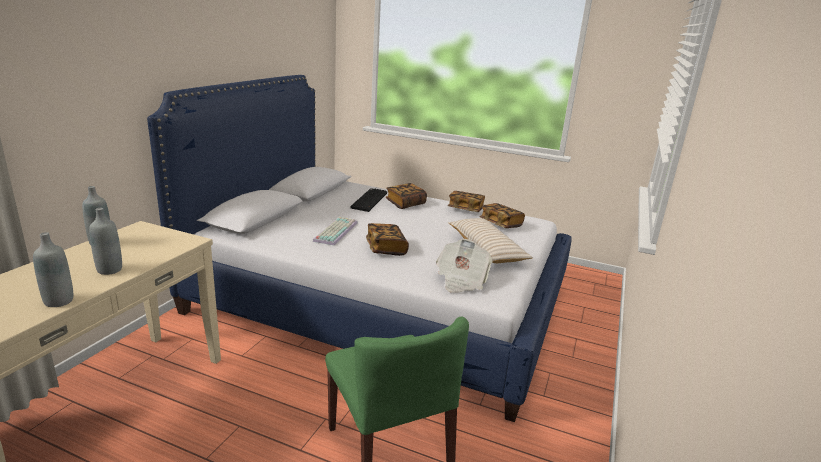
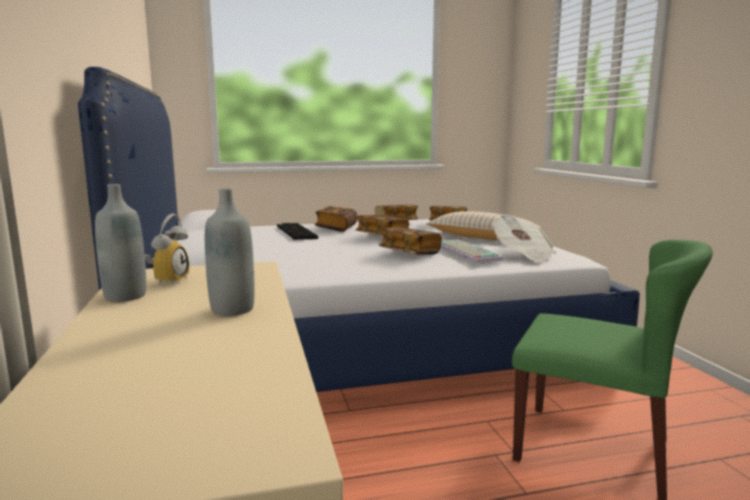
camera: 35 degrees left, 10 degrees down
(59, 301) = (263, 352): grey bottle -> none
(137, 237) = (168, 281): none -> alarm clock
(335, 231) = (327, 255): keyboard -> keyboard (465, 252)
(412, 223) = (382, 236): none -> book

